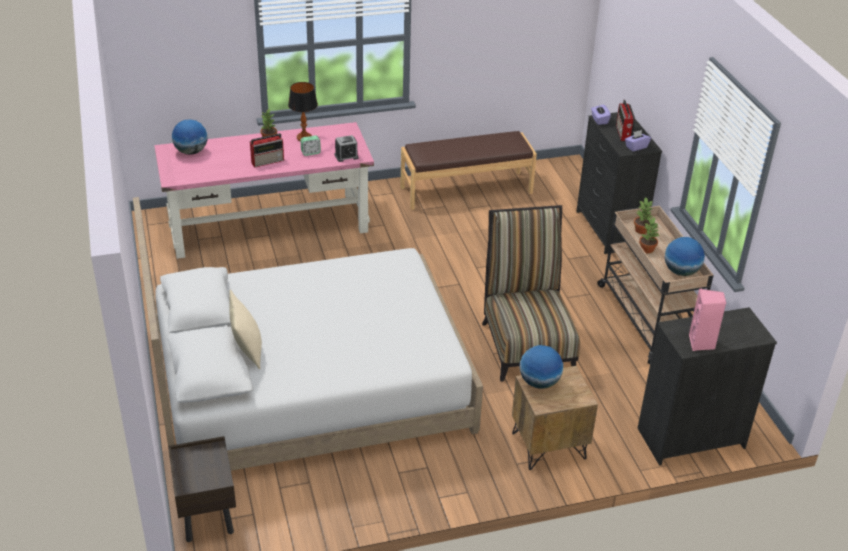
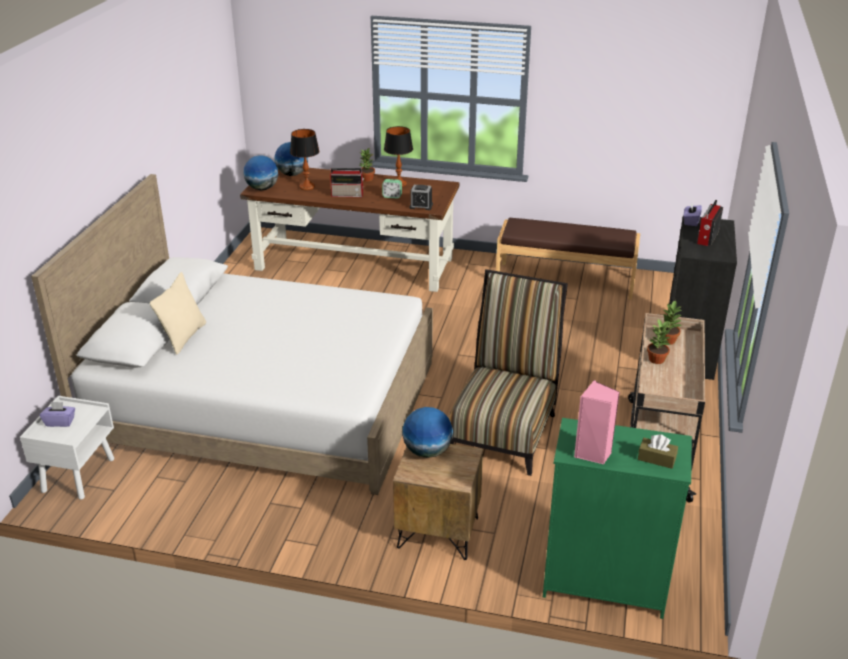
camera: 30 degrees right, 5 degrees down
(206, 513) = (78, 474): brown nightstand -> white nightstand
(220, 162) = (307, 187): none -> table lamp
(269, 224) = (355, 263): pink desk -> brown desk
(636, 147) = (709, 253): purple tissue box -> purple tissue box (60, 422)
(681, 272) = (677, 391): globe -> globe (262, 188)
(690, 437) = (604, 582): black dresser -> green dresser
(743, 332) = (656, 459): none -> brown tissue box

